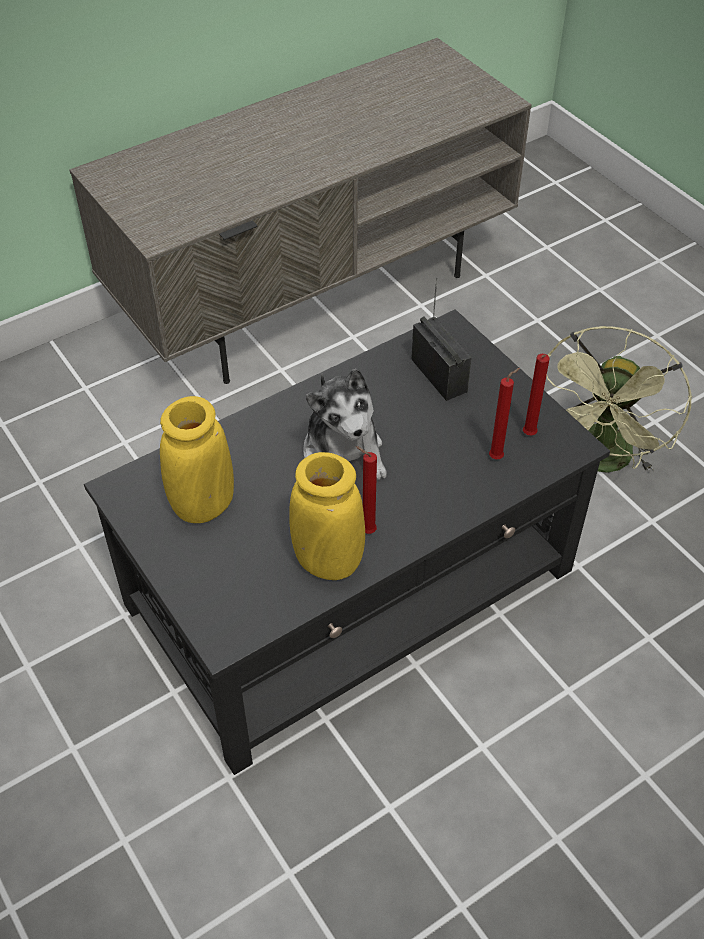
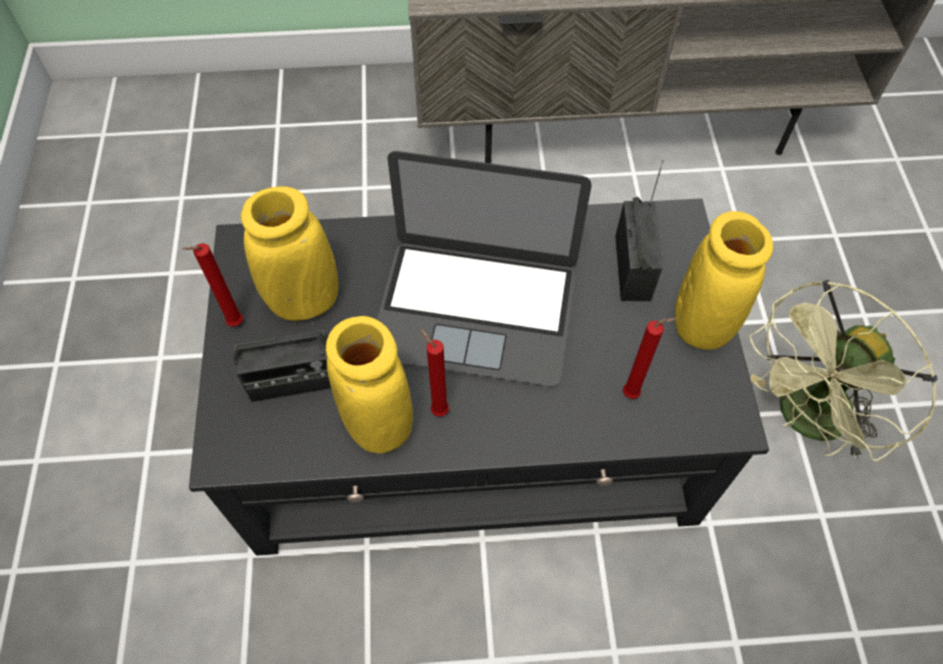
camera: 30 degrees right, 10 degrees up
(239, 564) = (293, 381): none -> radio
(344, 453) = (475, 310): plush toy -> laptop
(512, 392) = (701, 324): none -> yellow vase
(528, 436) = (684, 385): red candle -> red candle (233, 324)

